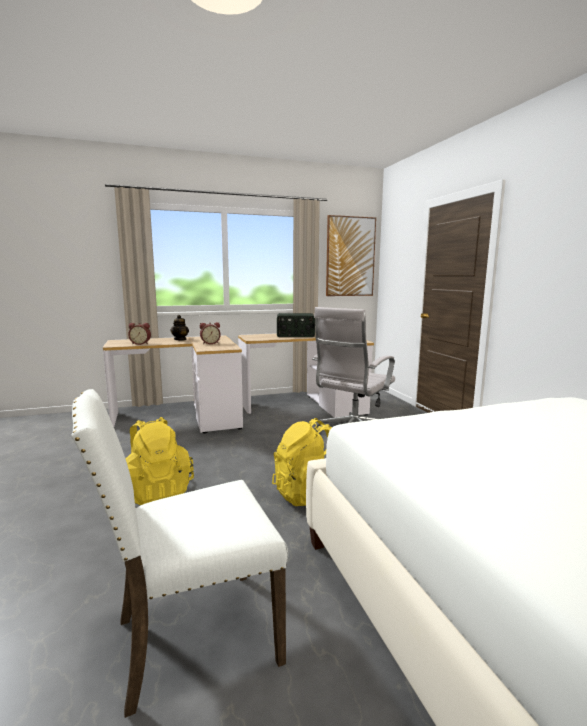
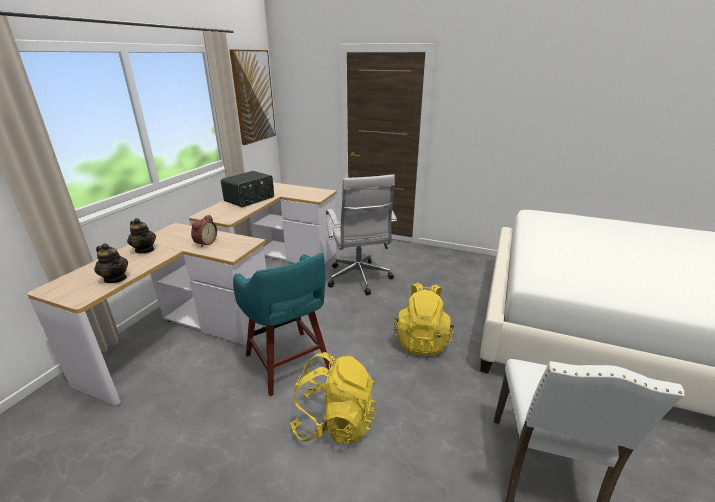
camera: 50 degrees left, 15 degrees up
(140, 343) = (116, 278): alarm clock -> teapot
(201, 453) = (288, 363): none -> turquoise stool

